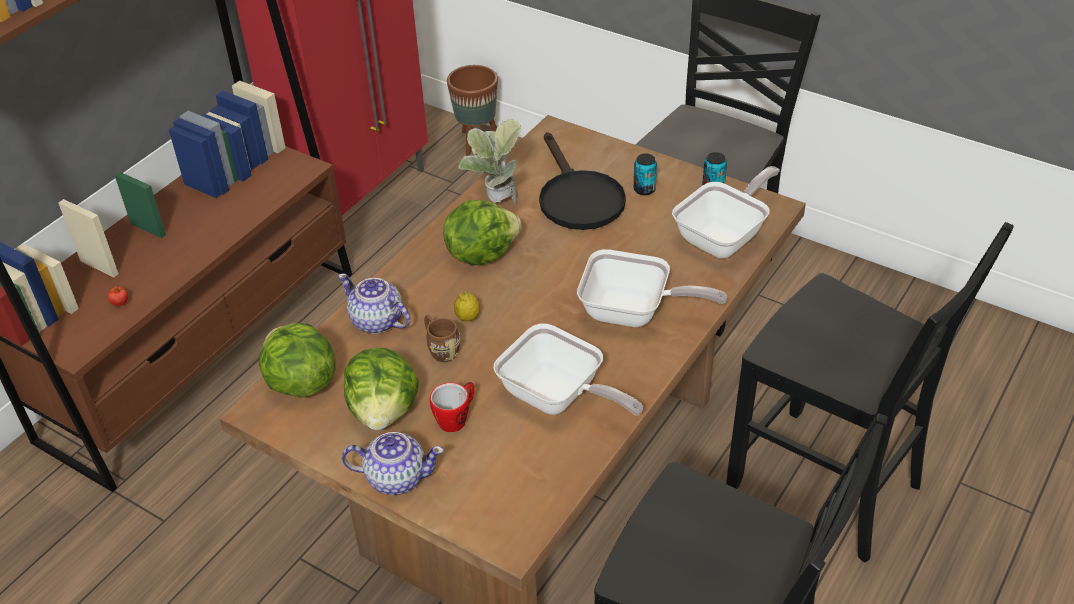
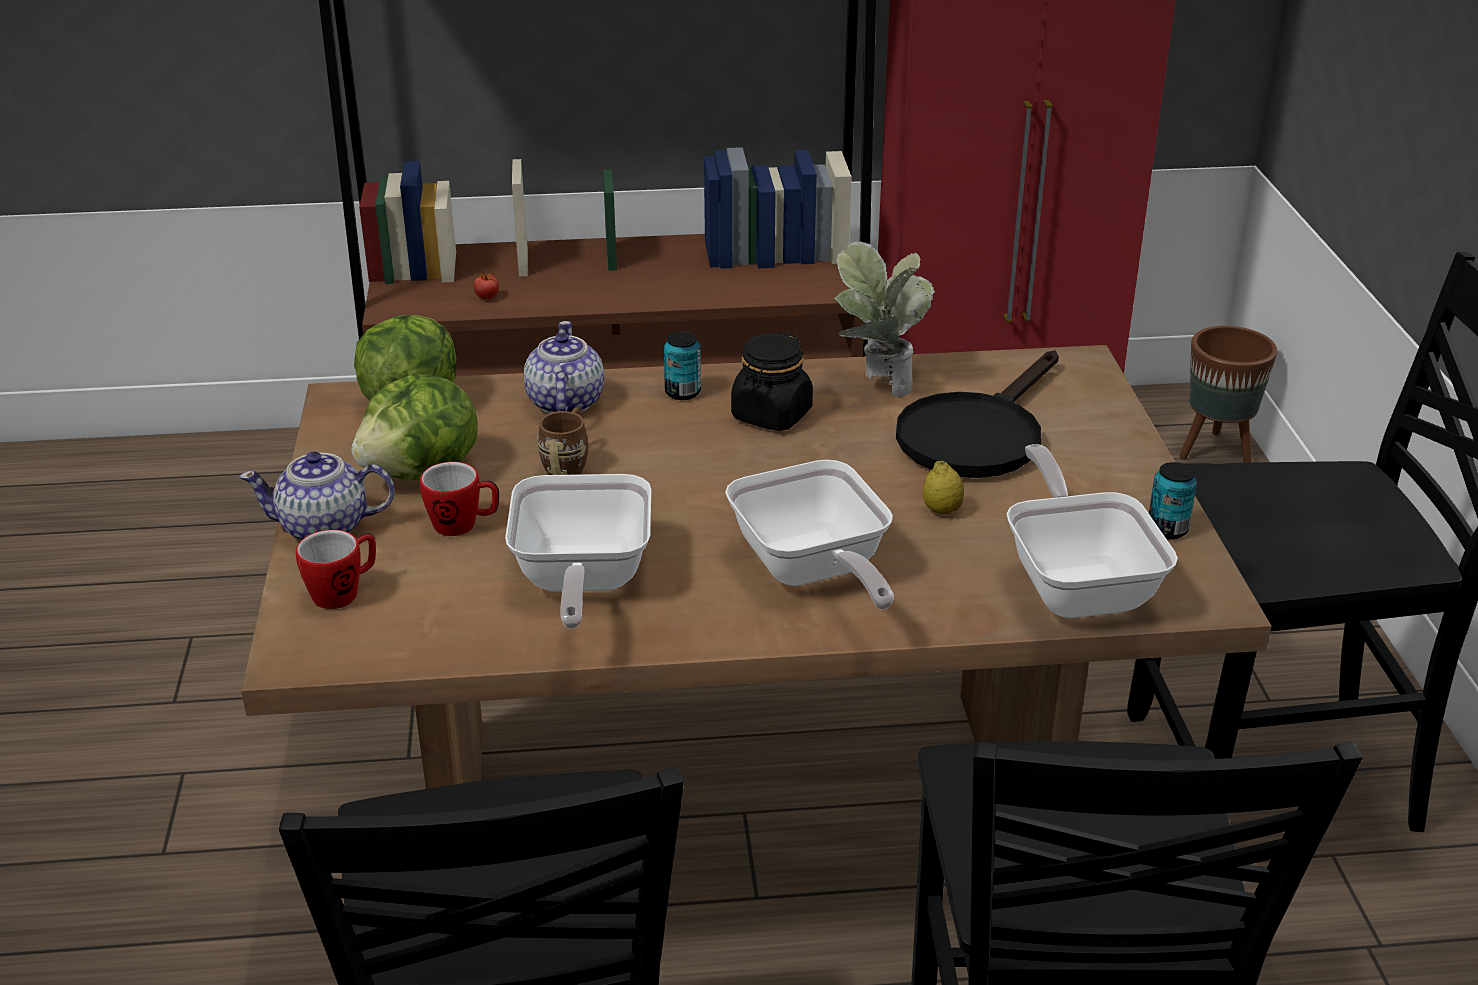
camera: 50 degrees right, 10 degrees down
(396, 477) = (325, 528): teapot -> teapot turned 120 degrees clockwise
(468, 317) = (645, 457): lemon -> lemon (941, 510)
(470, 496) = (344, 592): none -> mug
(481, 253) = (771, 415): lettuce -> black jar
(644, 189) = (1074, 476): can -> can (682, 392)
(725, 237) = (1077, 583): frying pan -> frying pan turned 105 degrees counterclockwise

